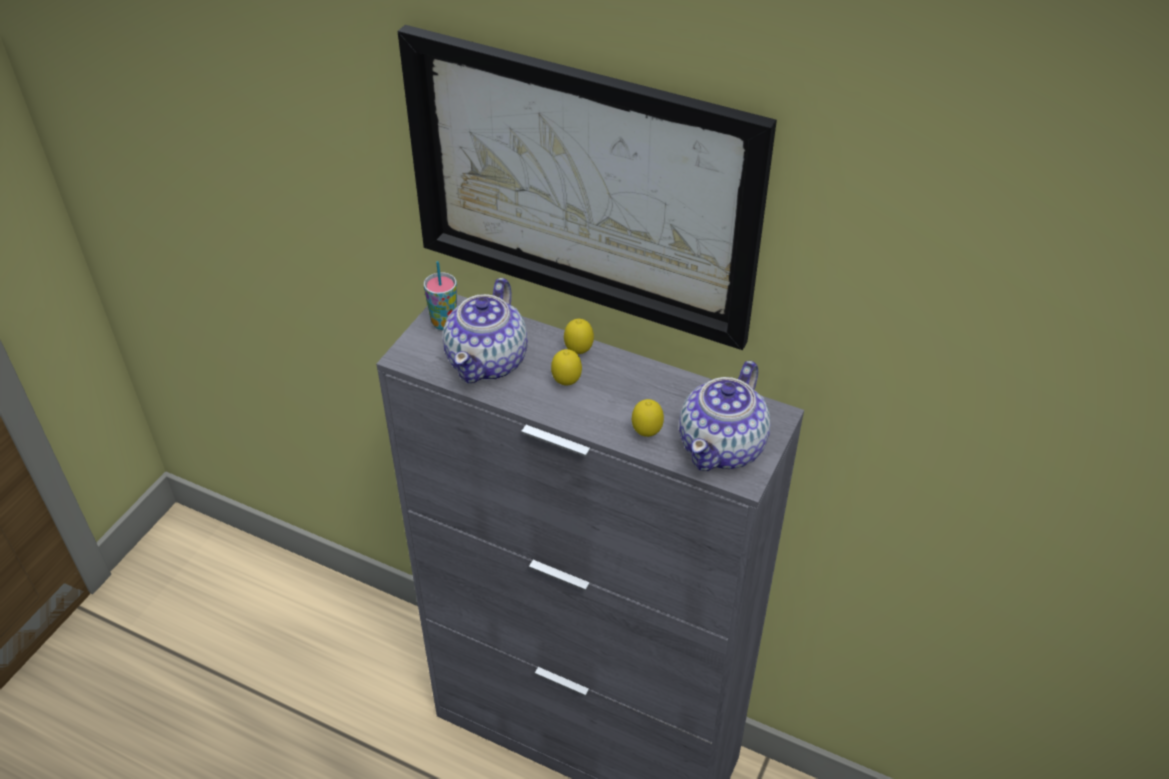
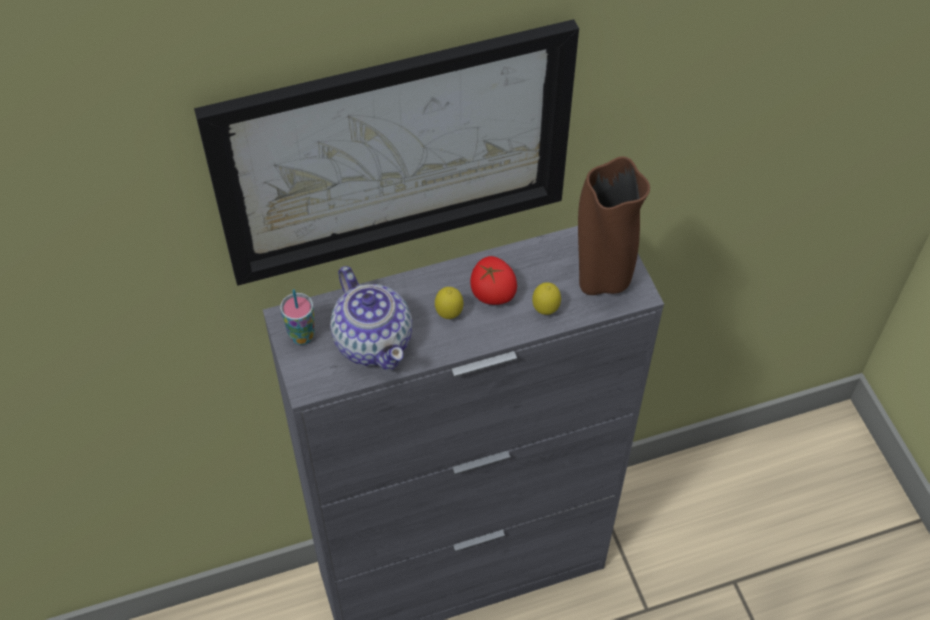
camera: 45 degrees left, 10 degrees up
(578, 352) = (428, 284): lemon -> none
(620, 392) = (492, 293): none -> tomato
(723, 446) = (601, 281): teapot -> brown vase

